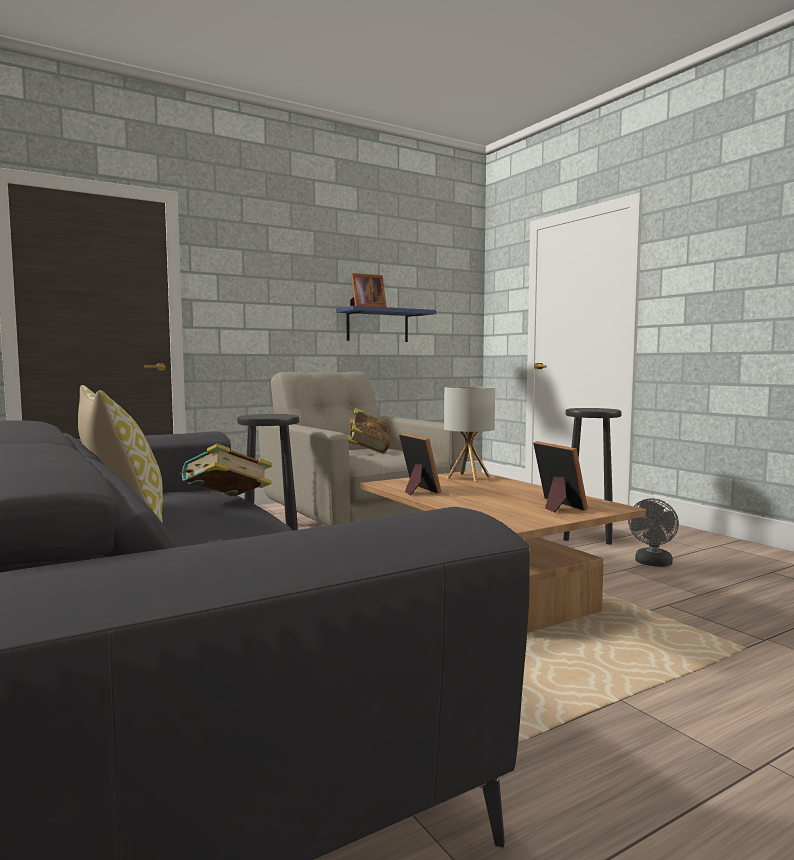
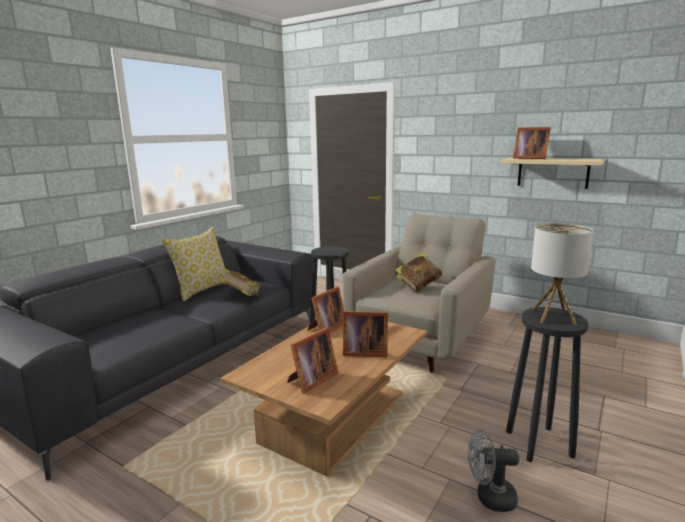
camera: 65 degrees right, 10 degrees up
(377, 325) = (552, 172): blue shelf -> beige shelf
(468, 477) = (390, 334): table lamp -> table lamp (552, 316)
(502, 487) = (363, 352): none -> picture frame

